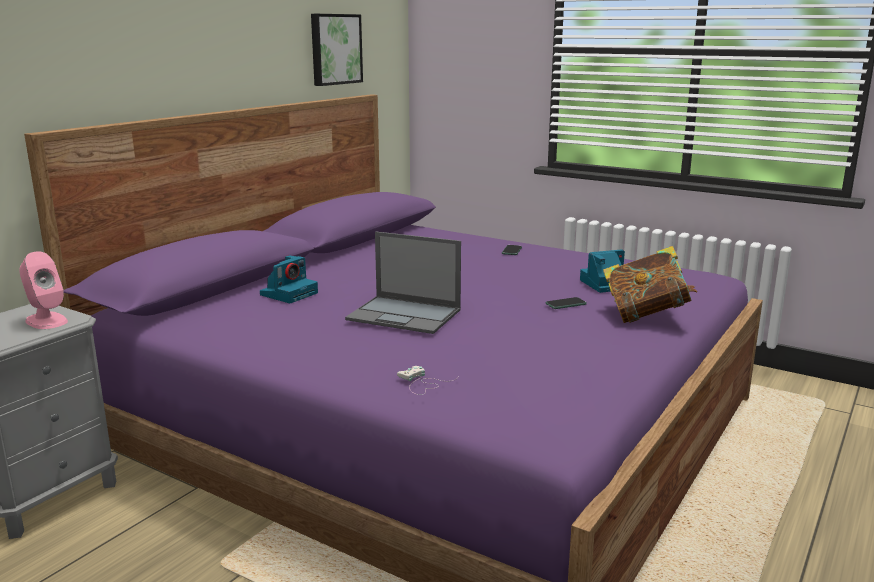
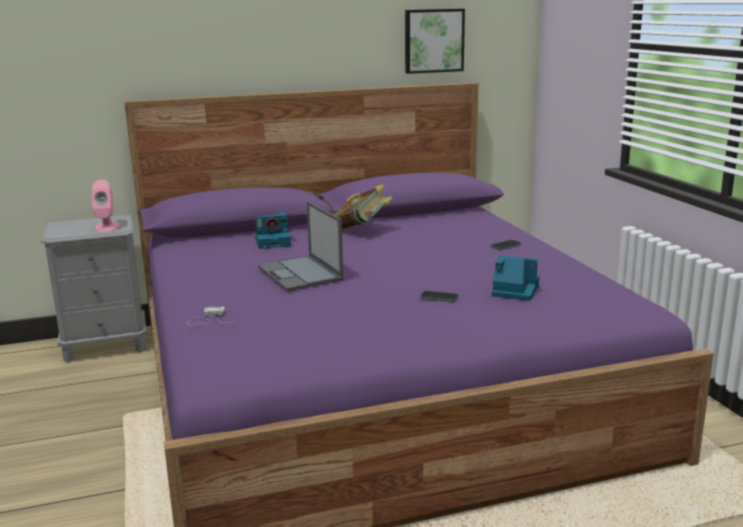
camera: 40 degrees right, 0 degrees up
(645, 315) = (480, 323): book -> book (361, 231)

